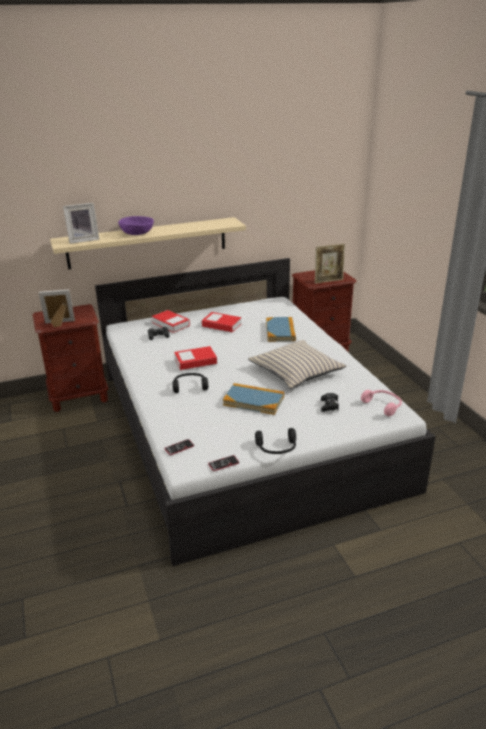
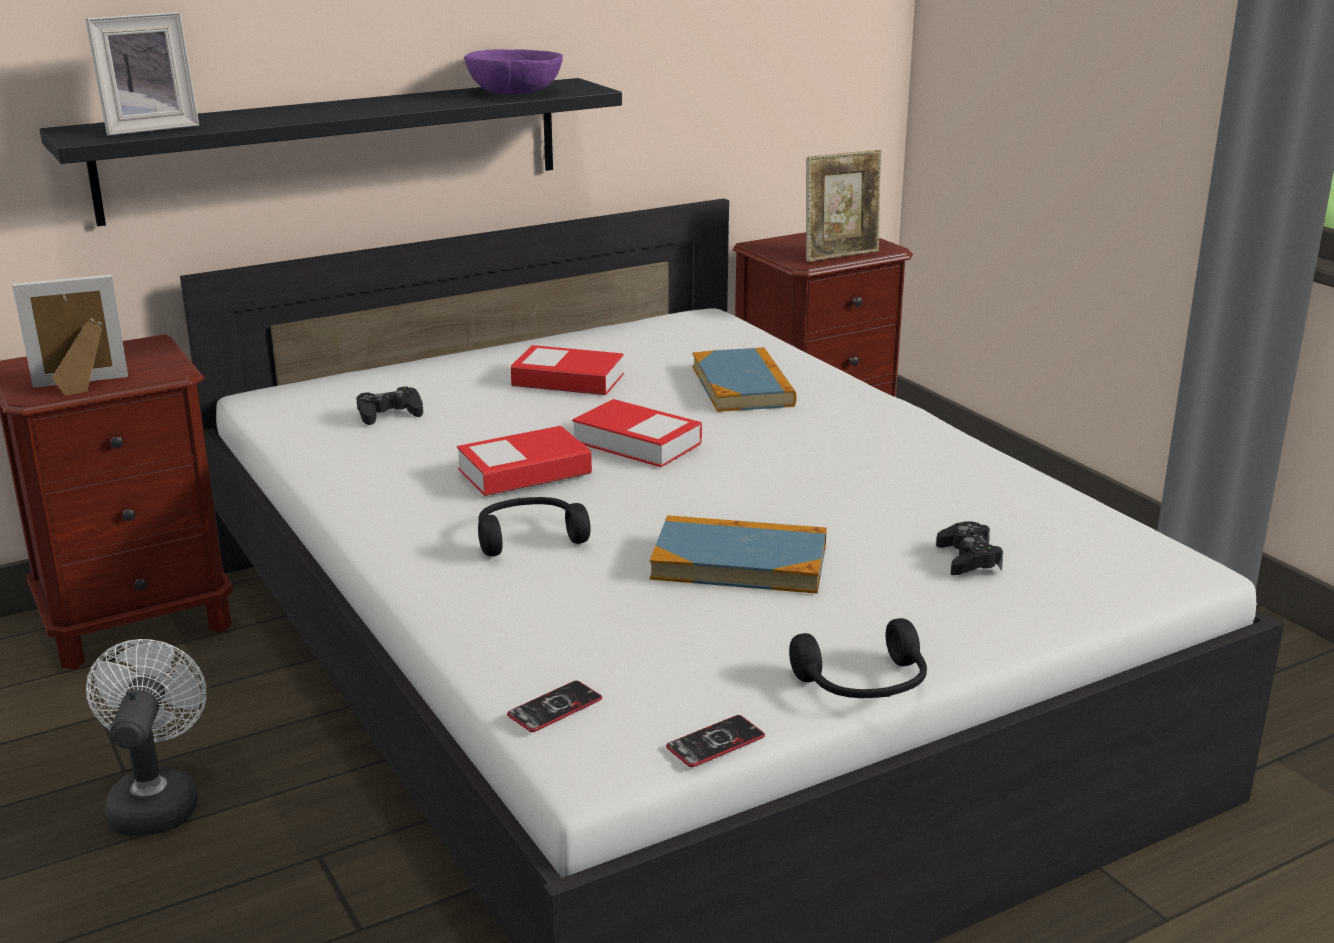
camera: 10 degrees left, 5 degrees down
(74, 458) = (156, 800): none -> white fan
(136, 233) = (309, 112): purple bowl -> purple bowl (513, 92)
(148, 243) = (336, 148): beige shelf -> black shelf
(171, 324) = (416, 384): book -> book (637, 443)
(296, 371) = (832, 480): beige pillow -> none
(383, 405) = (1121, 547): pink headphones -> none

